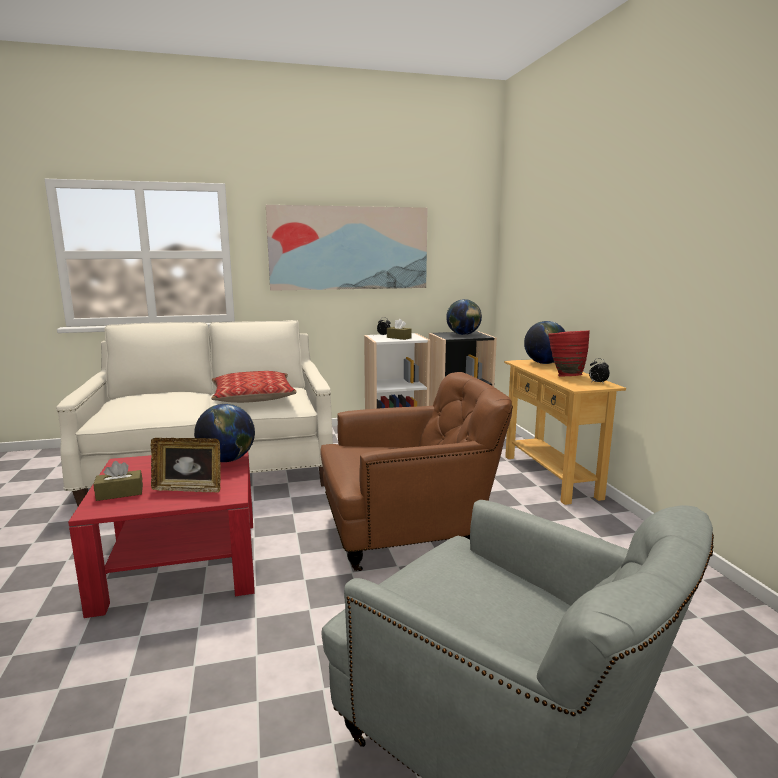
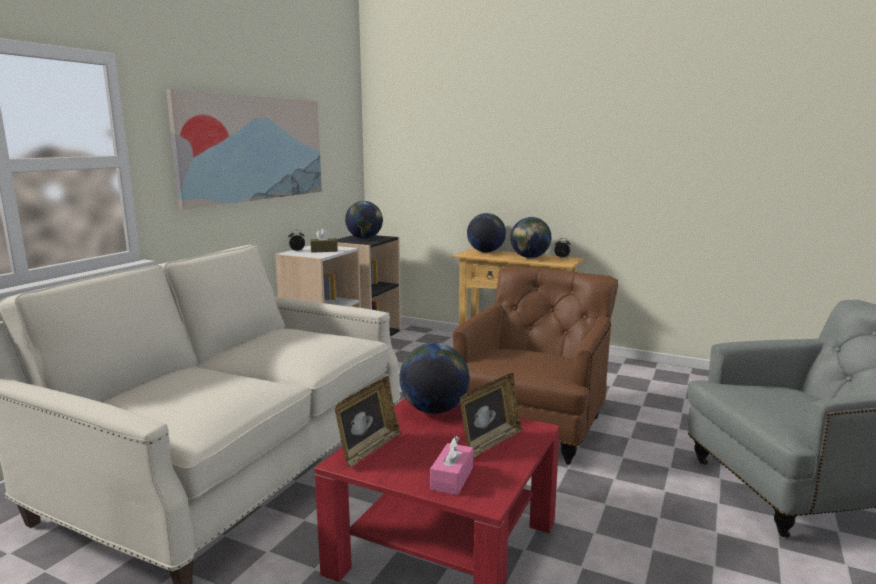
camera: 50 degrees left, 0 degrees up
(120, 493) = (452, 478): brown tissue box -> pink tissue box
(146, 462) = (368, 448): none -> picture frame
(253, 397) = (302, 347): pillow -> none
(565, 375) = (529, 258): red vase -> globe

